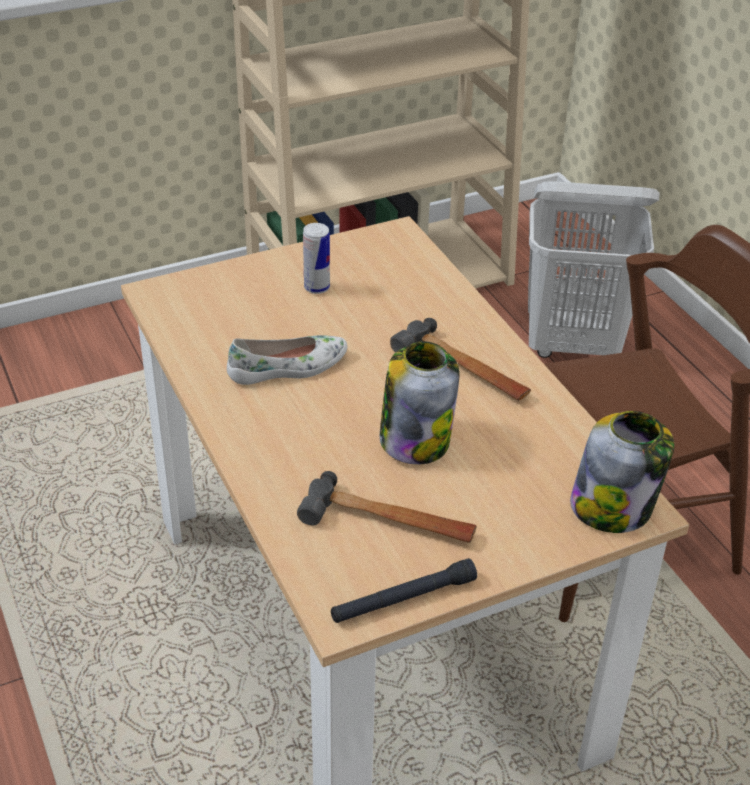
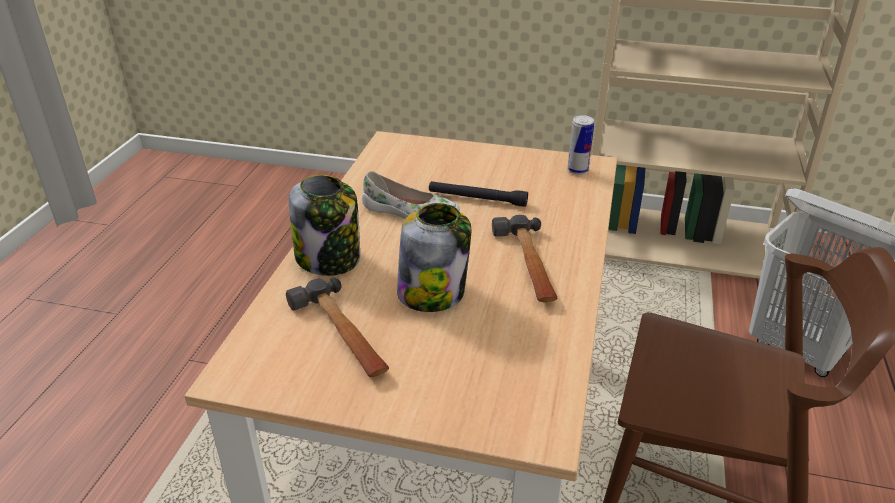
camera: 40 degrees right, 5 degrees down
(317, 287) = (492, 175): can -> can (577, 170)
(403, 599) = (281, 390): black flashlight -> black flashlight (477, 199)
(613, 507) = (523, 419): jar -> jar (329, 259)

